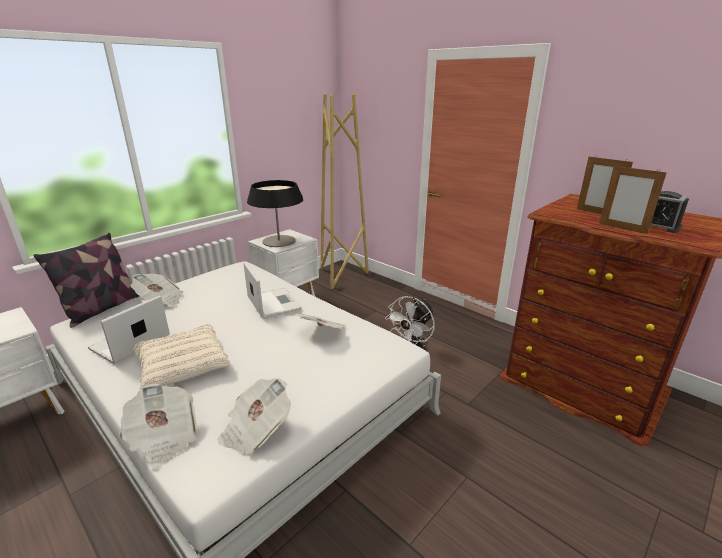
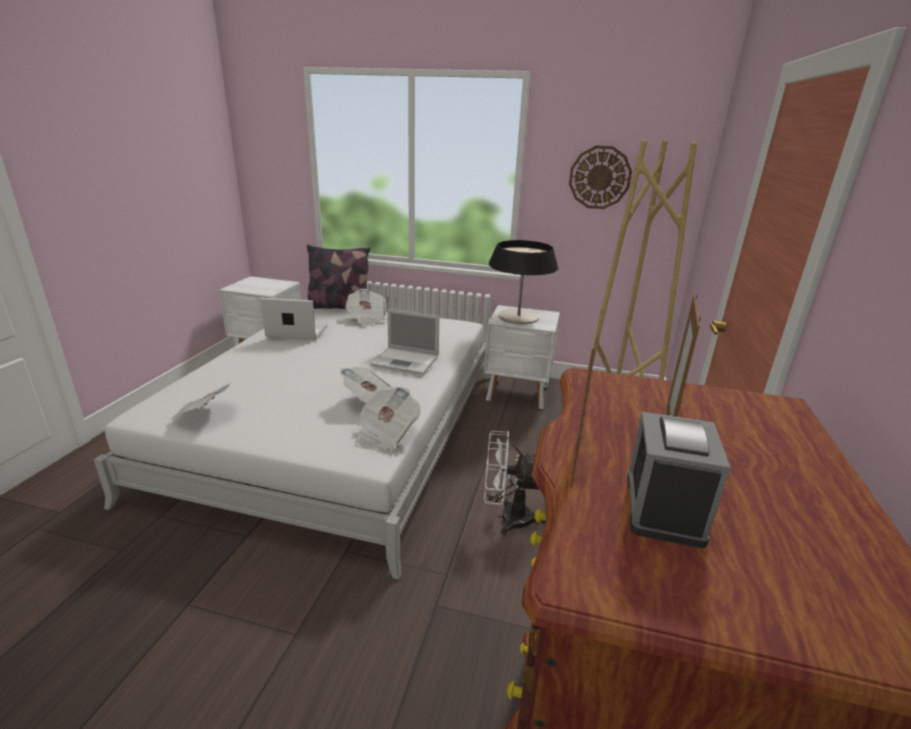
camera: 60 degrees right, 0 degrees up
(163, 438) = (187, 384): newspaper -> newspaper (385, 434)
(182, 365) = (277, 358): beige pillow -> none
(273, 303) = (406, 361): laptop -> laptop turned 75 degrees clockwise
(284, 124) = (599, 177): none -> wall clock

